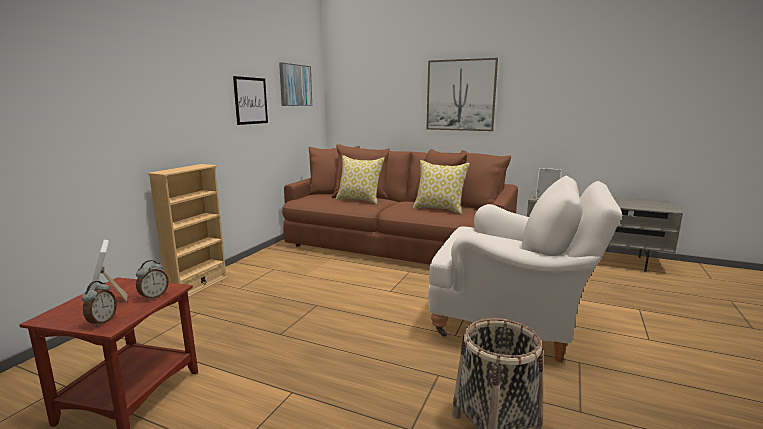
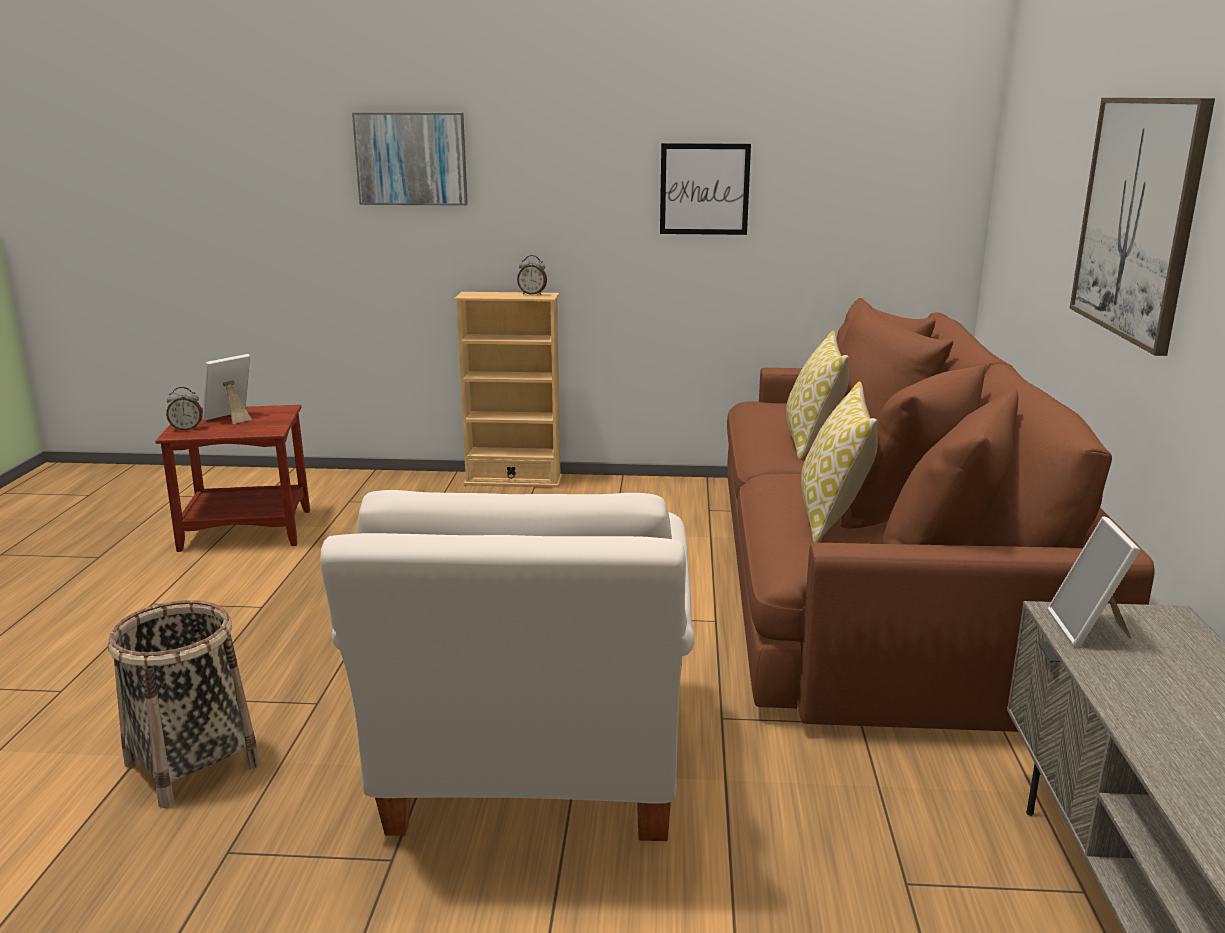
camera: 70 degrees right, 5 degrees up
(154, 296) = (247, 429): alarm clock -> alarm clock (532, 294)
(295, 85) = (861, 154): picture -> picture (411, 159)

